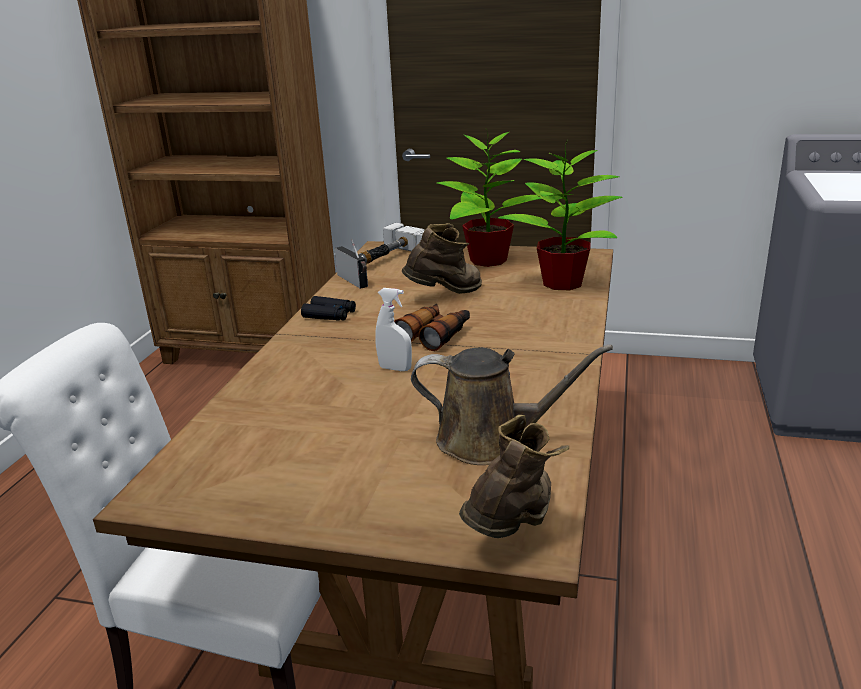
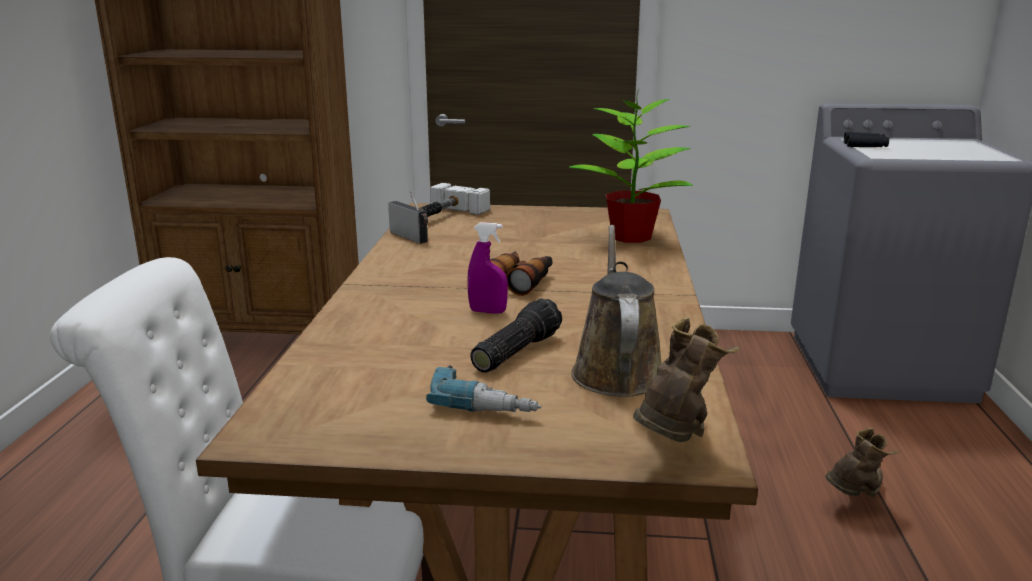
camera: 10 degrees left, 5 degrees down
(329, 315) = (396, 266): black binoculars -> black binoculars (865, 145)
(358, 470) = (486, 401): none -> power drill
(395, 368) = (487, 311): white spray bottle -> purple spray bottle
(404, 415) = (515, 351): none -> flashlight
(445, 295) = (514, 248): brown boot -> brown boot (855, 497)
(487, 260) = (545, 218): potted plant -> none
(490, 441) = (616, 370): brown watering can -> brown watering can turned 90 degrees counterclockwise

